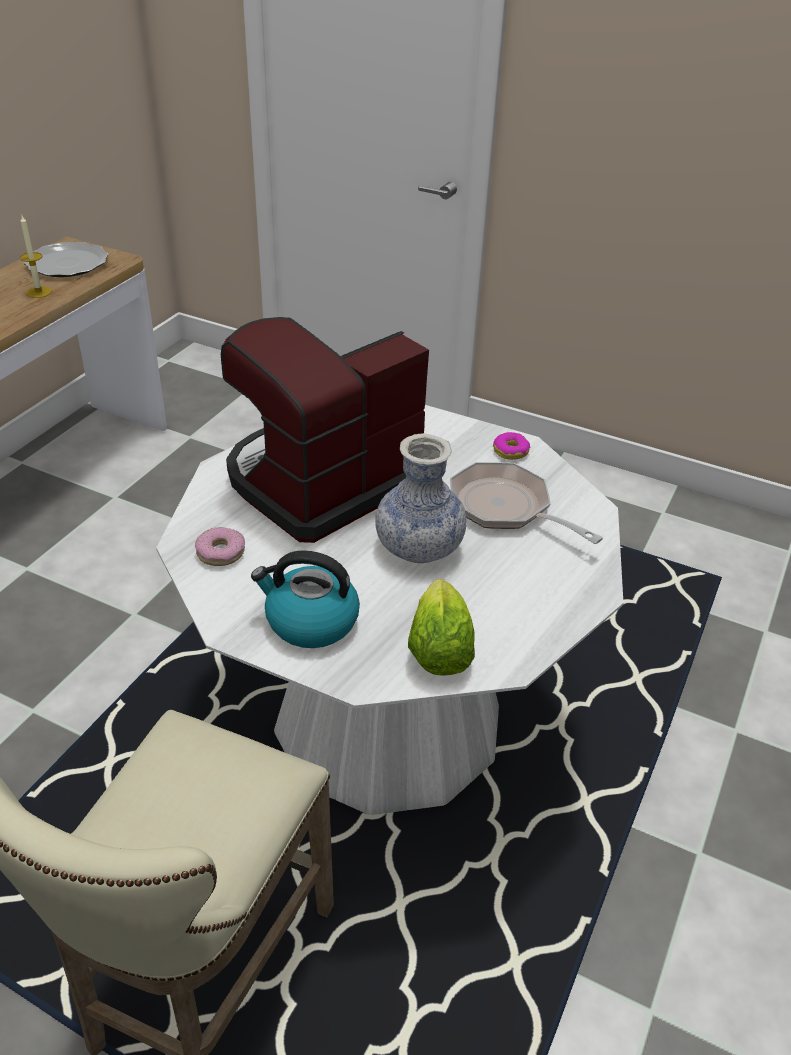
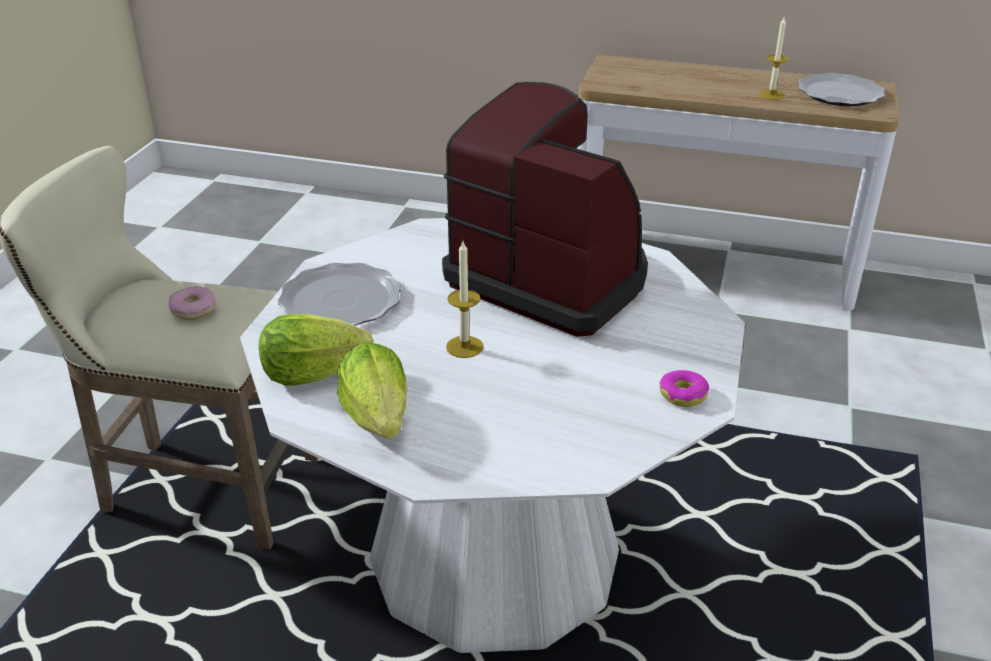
camera: 80 degrees right, 5 degrees down
(221, 552) = (421, 246): donut -> donut (193, 309)
(310, 621) = (340, 301): kettle -> plate
(419, 548) = (464, 347): vase -> candle
(506, 508) = (560, 399): frying pan -> none
(515, 612) = (378, 417): none -> lettuce

